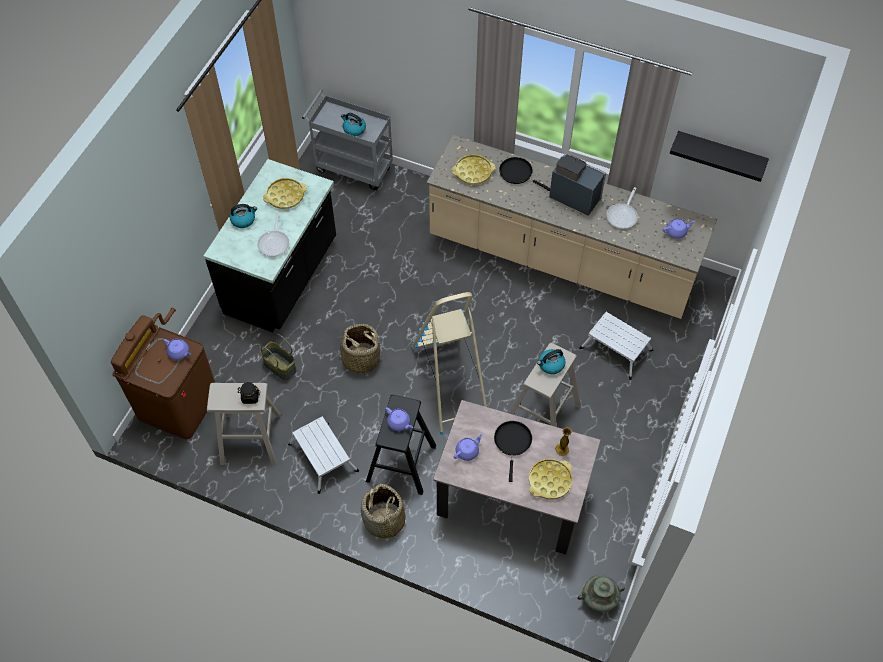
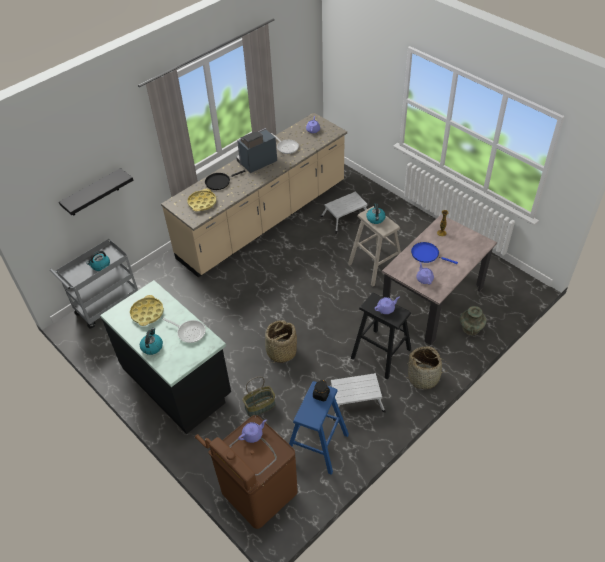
camera: 65 degrees left, 10 degrees down
(250, 439) = (317, 445): beige stool -> blue stool
(448, 382) = (328, 307): beige step ladder -> none
(512, 443) = (427, 254): black frying pan -> blue frying pan
(549, 481) = (462, 245): yellow tray -> none
(598, 599) = (518, 282): turquoise vase -> turquoise vase (471, 328)
(720, 154) = (295, 71): black shelf -> black shelf (93, 193)

